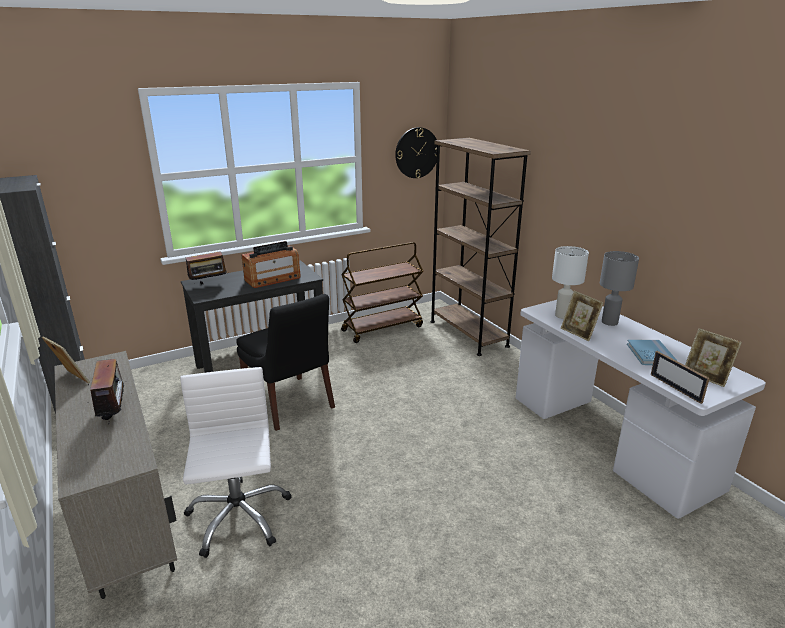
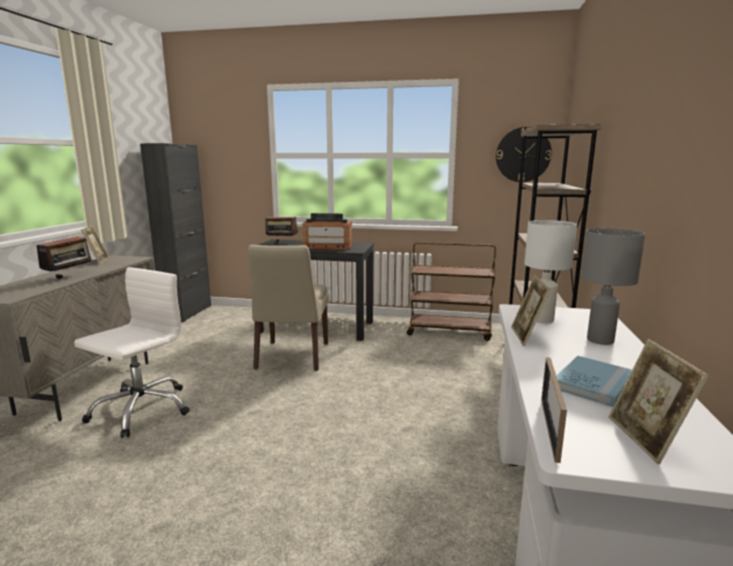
camera: 40 degrees right, 10 degrees down
(290, 404) = (292, 357): black chair -> beige chair

